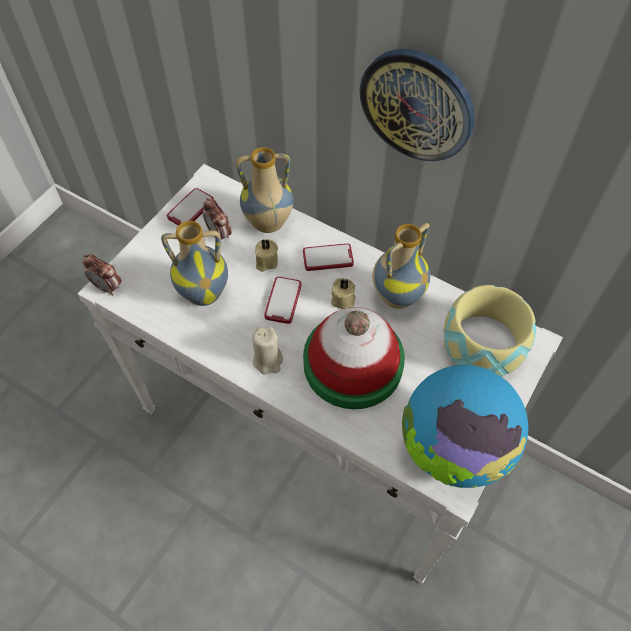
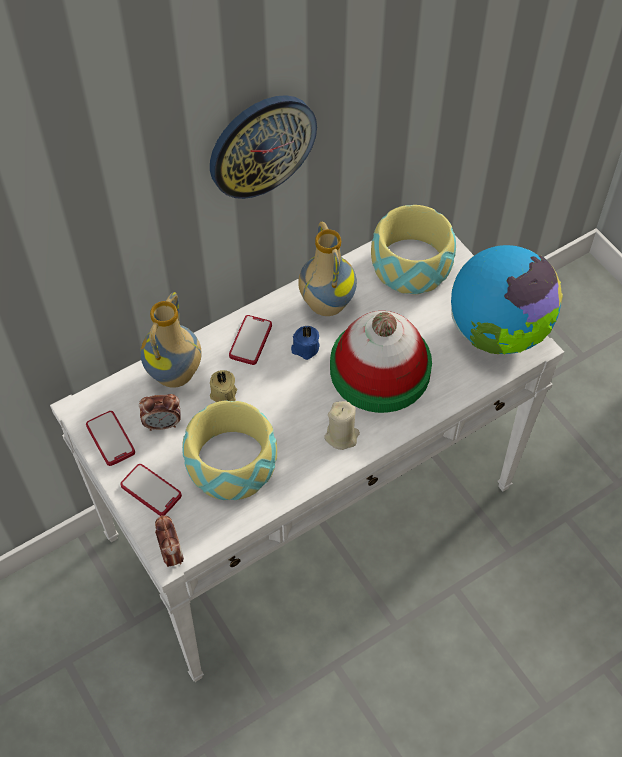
camera: 65 degrees left, 0 degrees up
(108, 287) = (171, 553): alarm clock -> alarm clock turned 75 degrees counterclockwise
(204, 292) = (231, 463): vase -> bowl
(283, 301) = (280, 398): phone -> phone (151, 491)
(342, 299) = (305, 348): beige candle -> blue candle

